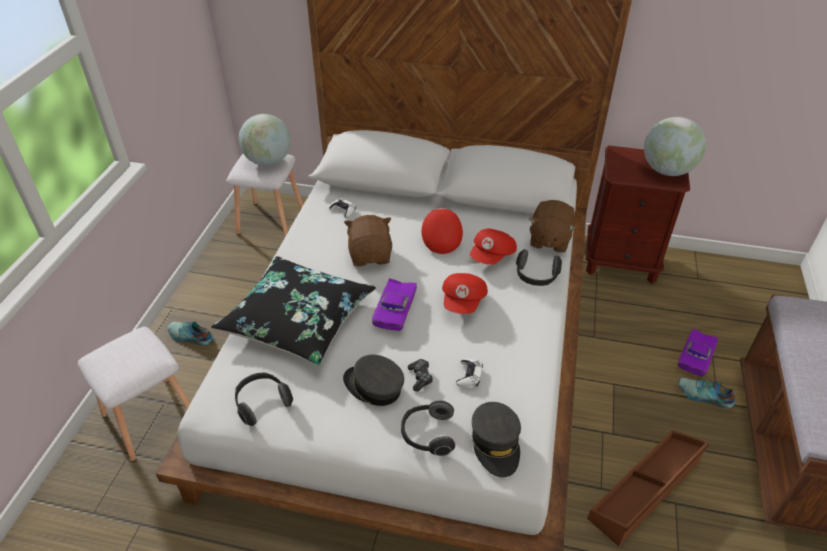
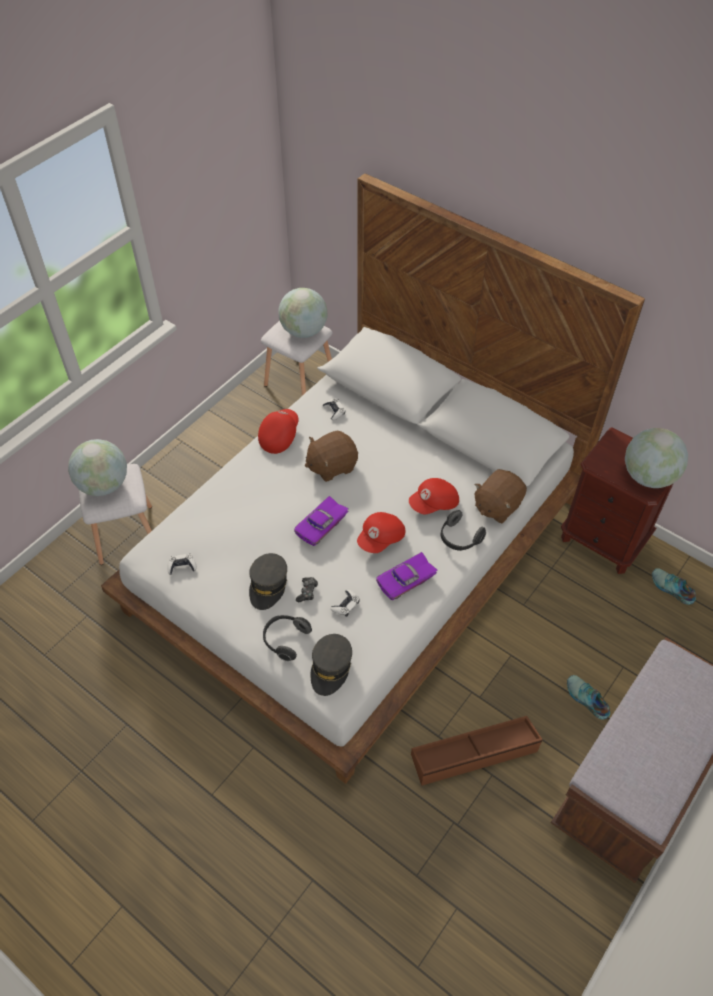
camera: 25 degrees right, 10 degrees up
(116, 358) = (104, 485): none -> globe
(190, 337) = (183, 474): shoe -> shoe (671, 589)
(262, 403) = (182, 566): headphones -> white game controller
(298, 320) = (243, 505): black pillow -> none
(371, 255) = (331, 466): brown plush toy -> brown plush toy turned 135 degrees counterclockwise
(373, 387) = (268, 585): grey cap -> grey cap turned 135 degrees counterclockwise
(440, 237) = (401, 468): red cap -> red cap (279, 436)
(697, 357) = (608, 662): purple toy car -> purple toy car (407, 581)

